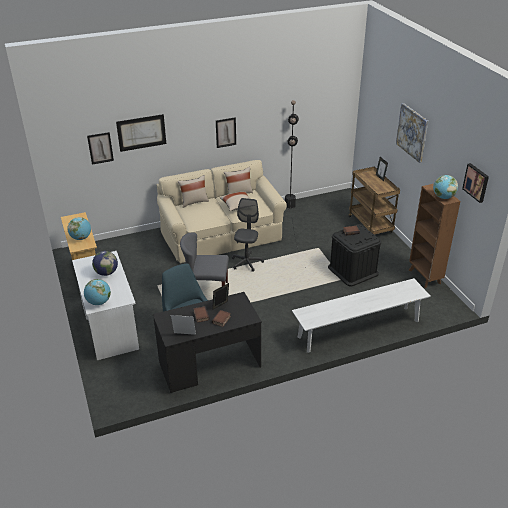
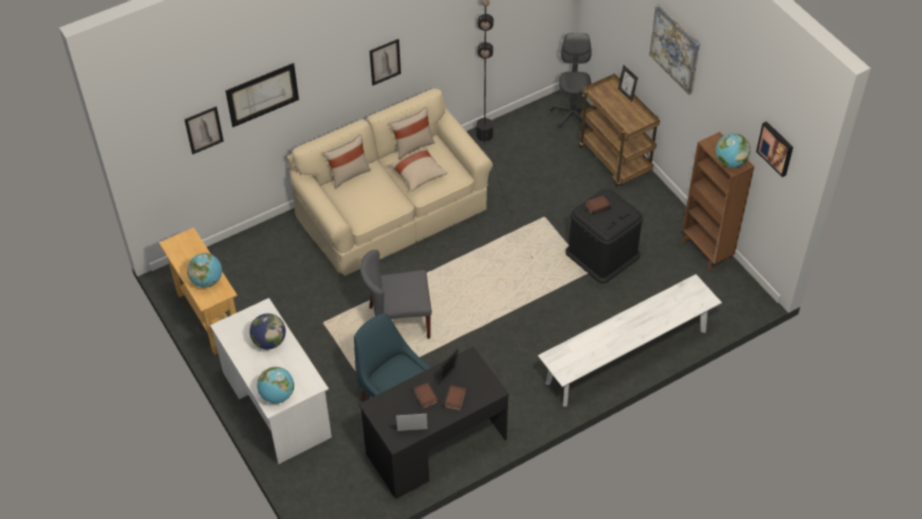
camera: 10 degrees left, 15 degrees up
(246, 263) = (444, 261): grey office chair -> grey office chair (572, 115)

